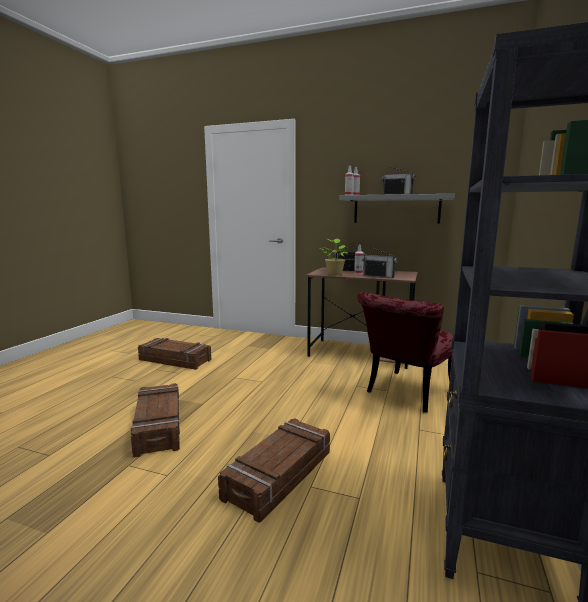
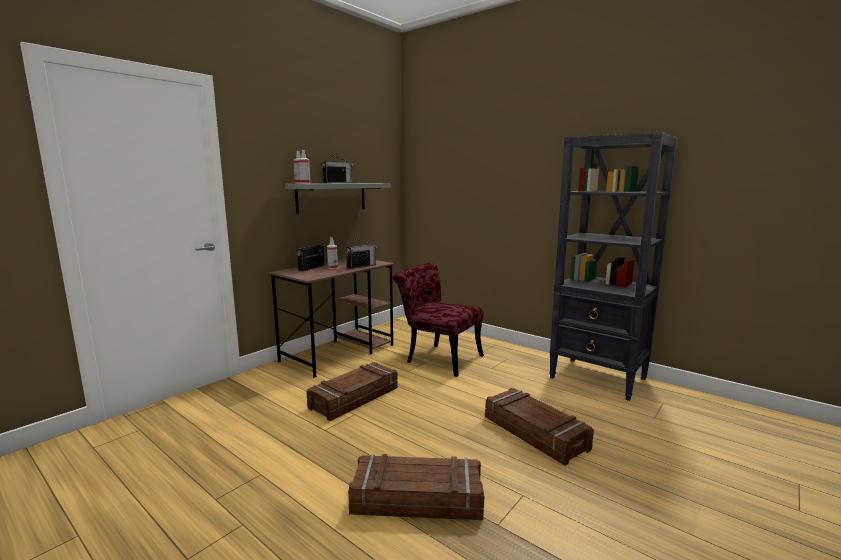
camera: 70 degrees left, 0 degrees up
(175, 360) = (199, 476): crate -> crate (354, 398)
(334, 274) = (322, 273): potted plant -> none
(405, 394) = (438, 358): red chair -> red chair turned 150 degrees clockwise

